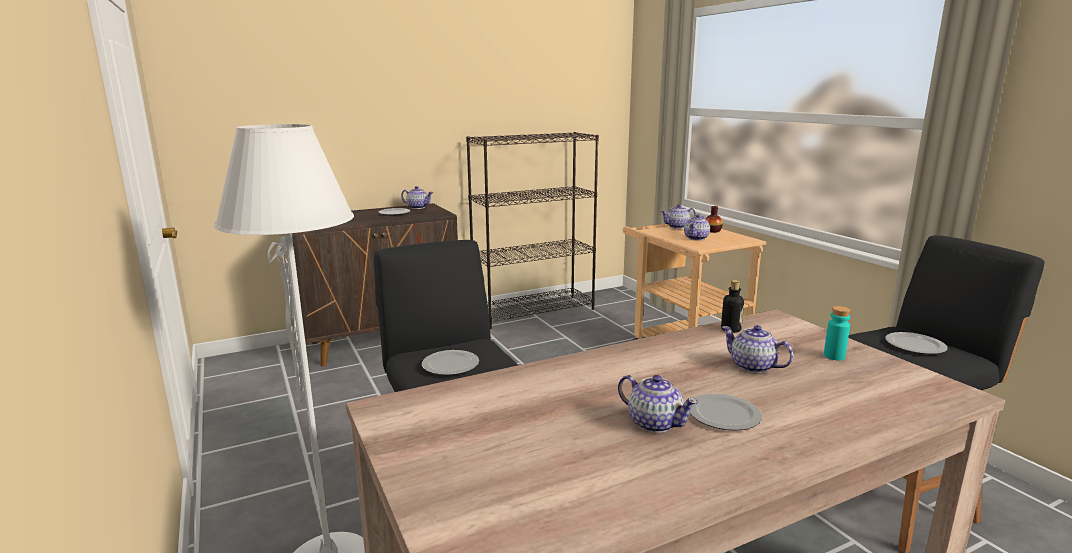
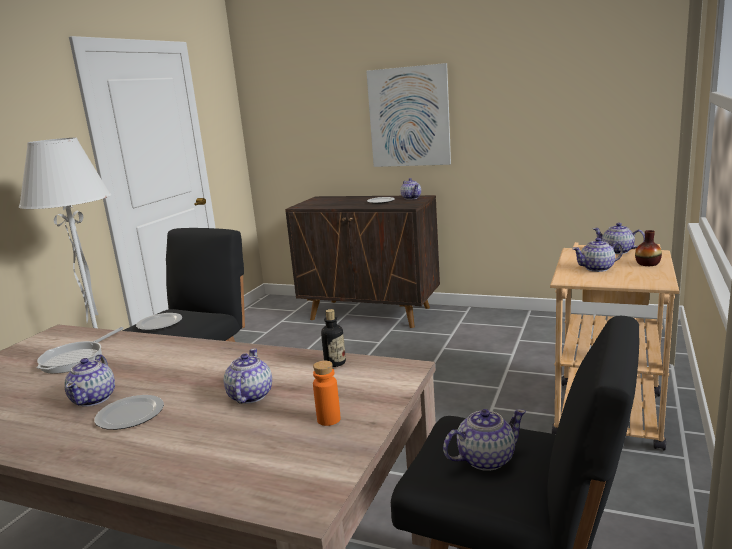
camera: 50 degrees right, 0 degrees up
(401, 121) = (409, 117): none -> picture
(511, 412) = (76, 359): none -> frying pan
(534, 311) = (530, 321): black bookcase -> none
(834, 356) = (328, 419): turquoise bottle -> orange bottle
(914, 346) = (485, 459): plate -> teapot

